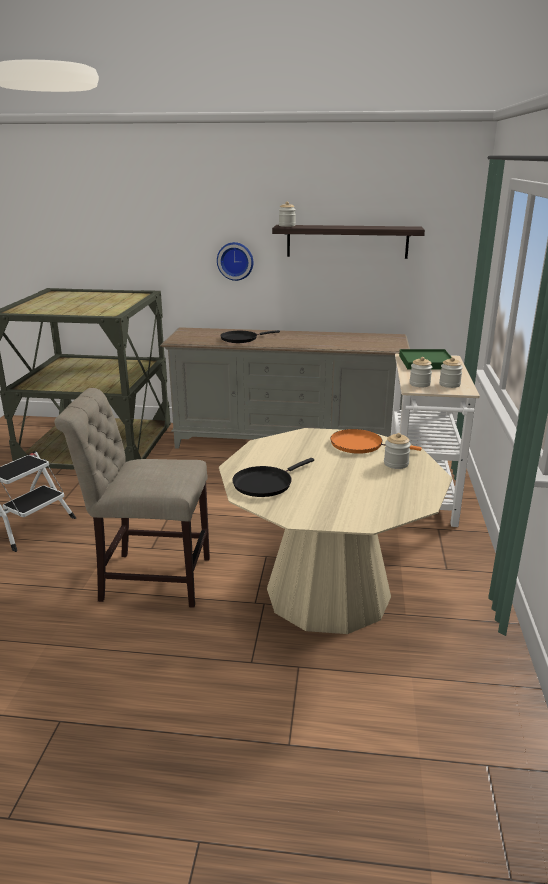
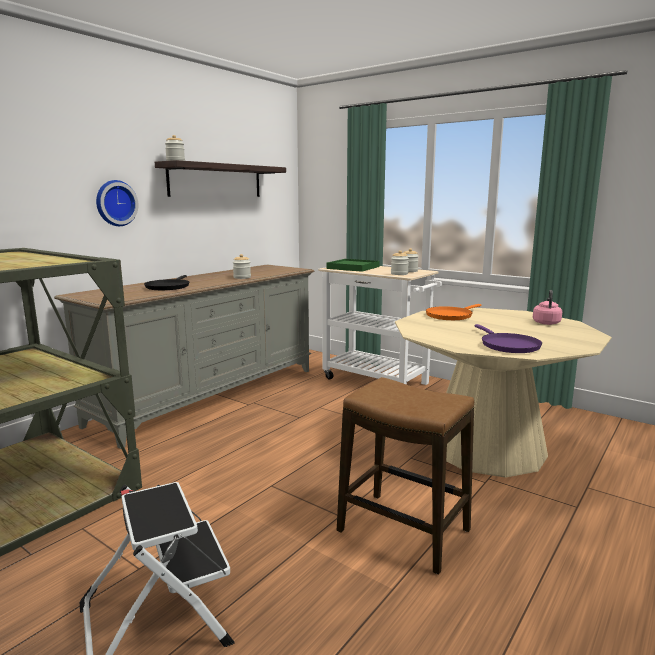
camera: 60 degrees left, 10 degrees down
(149, 578) = (403, 531): beige chair -> stool
(265, 483) = (507, 345): black frying pan -> purple frying pan
(396, 464) = (494, 315): jar -> jar (242, 277)
(396, 493) = (546, 322): none -> pink kettle

